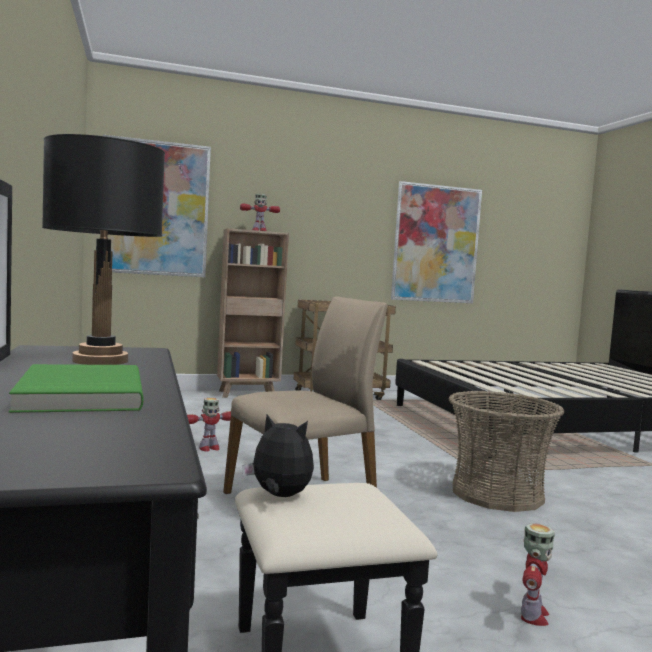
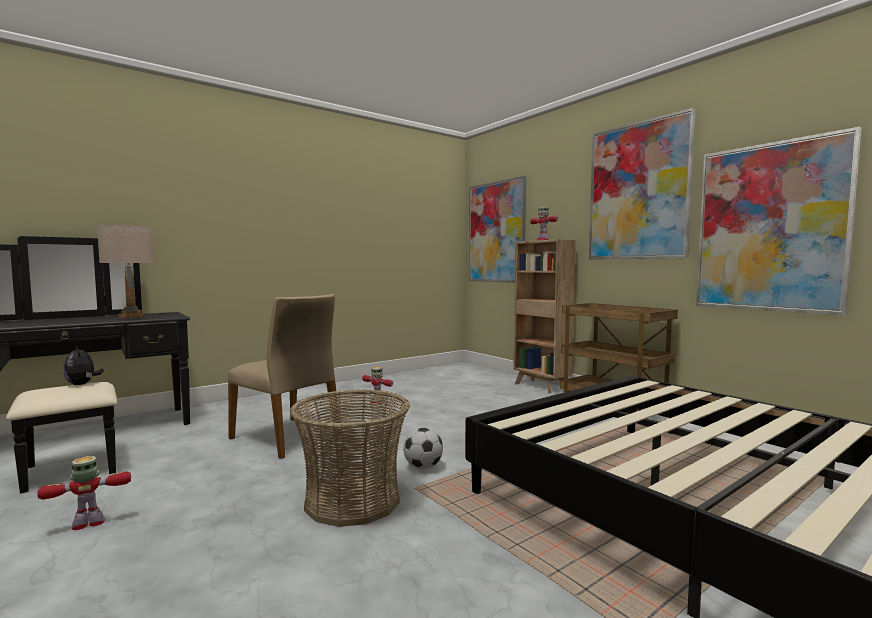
camera: 70 degrees right, 0 degrees up
(78, 394) = (44, 322): green book -> none
(100, 361) = (131, 317): black table lamp -> beige table lamp
(279, 496) = (82, 384): plush toy -> plush toy turned 135 degrees clockwise
(345, 197) = (637, 191): none -> picture
(435, 463) = (423, 467): none -> football
(532, 616) = (89, 524): toy robot -> toy robot turned 150 degrees clockwise

